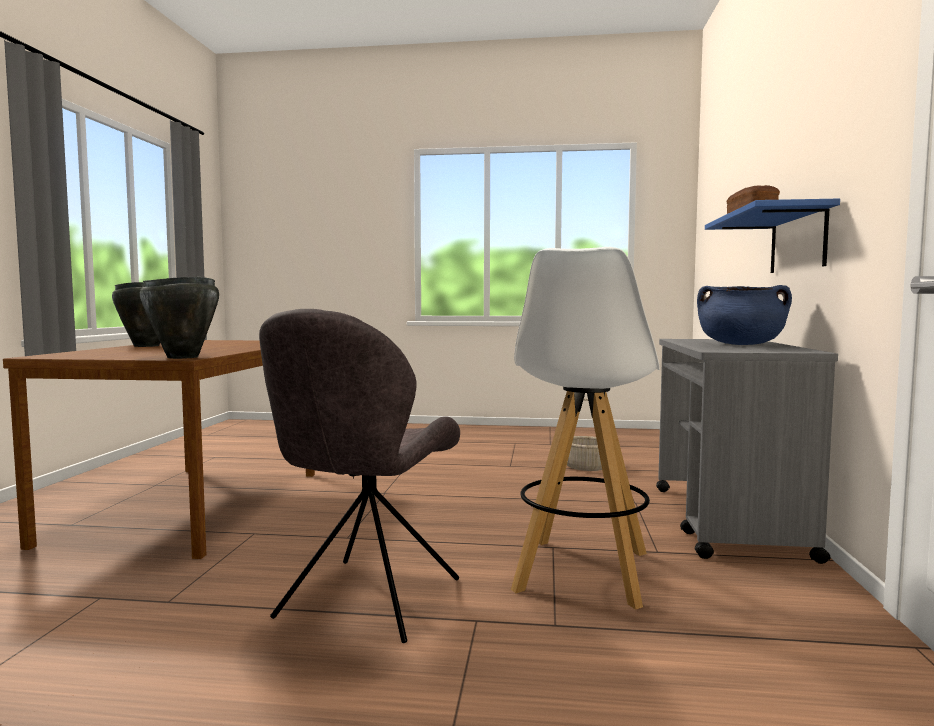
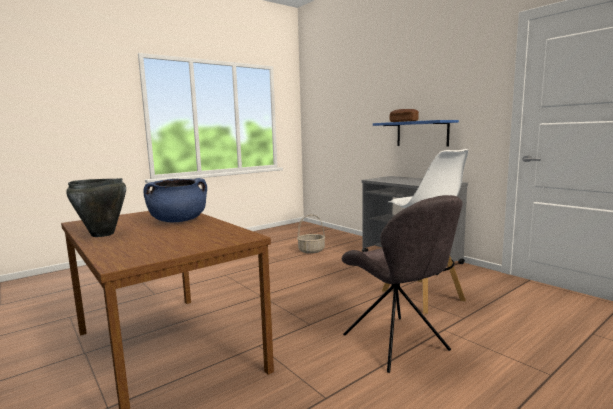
camera: 45 degrees left, 5 degrees up
(182, 357) = (241, 236): black cooking pot -> none
(741, 344) = (415, 180): blue cooking pot -> blue cooking pot (178, 221)

